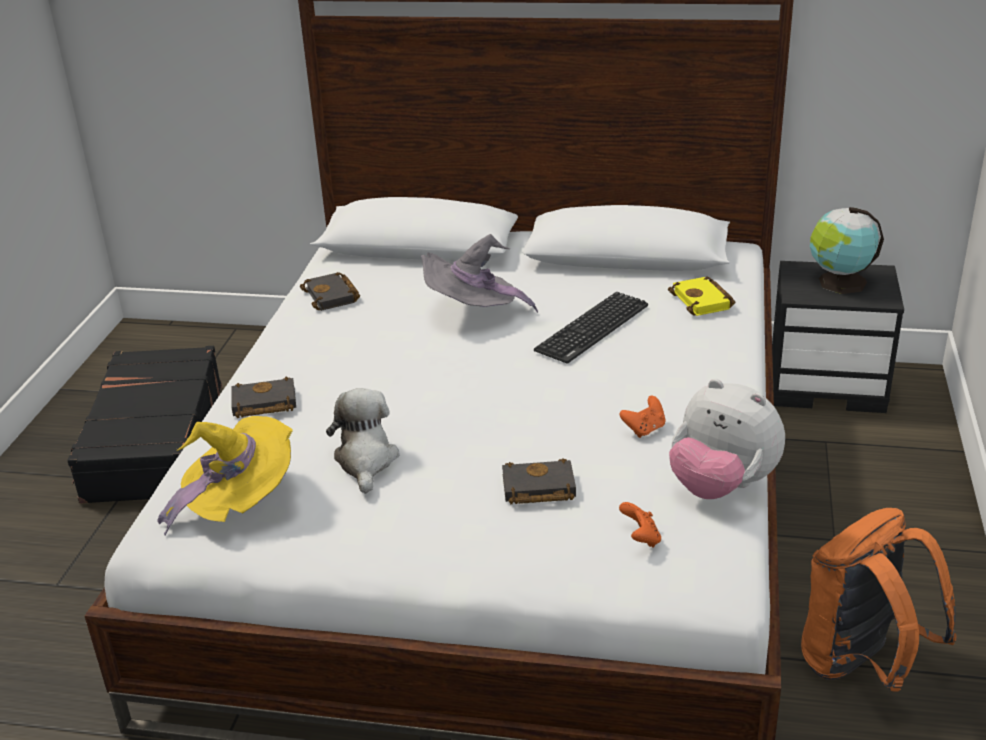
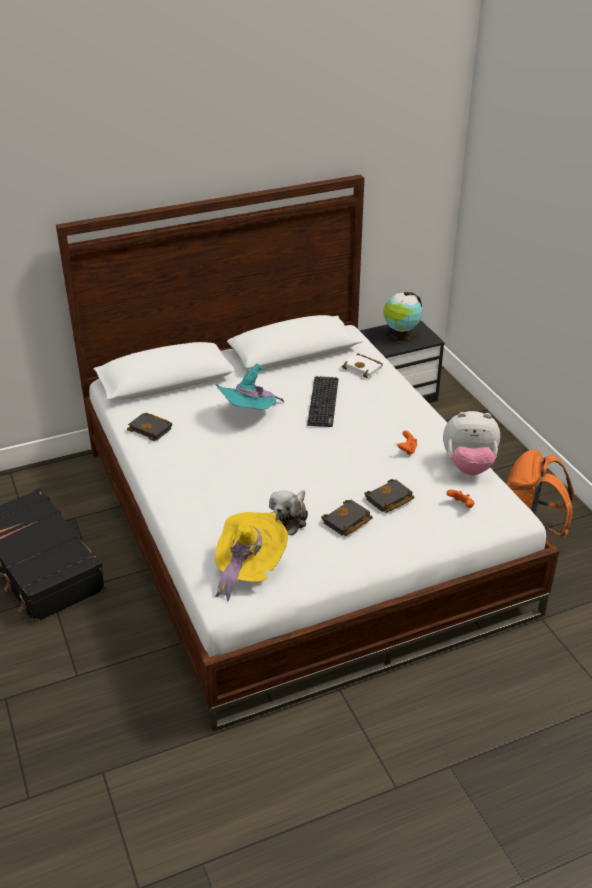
camera: 35 degrees left, 5 degrees up
(262, 404) = (192, 509): black book -> black book (347, 522)
(366, 461) = (289, 518): plush toy -> plush toy turned 120 degrees counterclockwise
(474, 314) = (249, 414): grey hat -> turquoise hat
(703, 301) = (363, 368): yellow book -> white book

